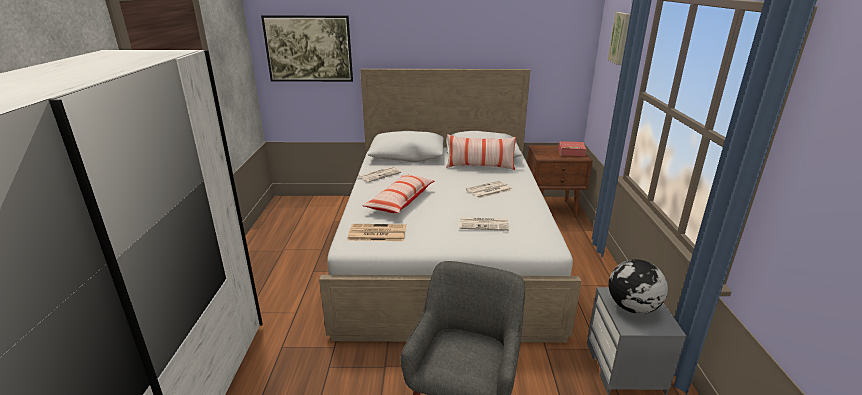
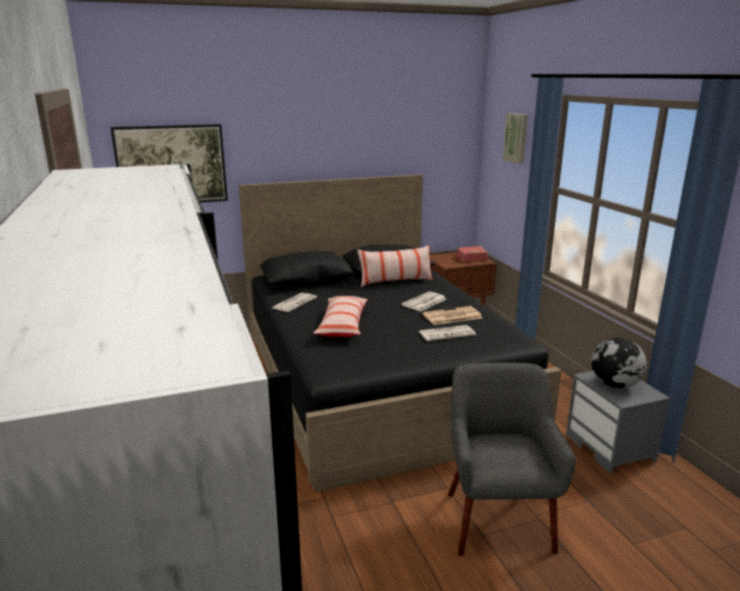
camera: 20 degrees left, 5 degrees down
(376, 233) = (346, 359): newspaper -> newspaper (451, 316)
(446, 252) = (378, 380): white bed -> black bed

